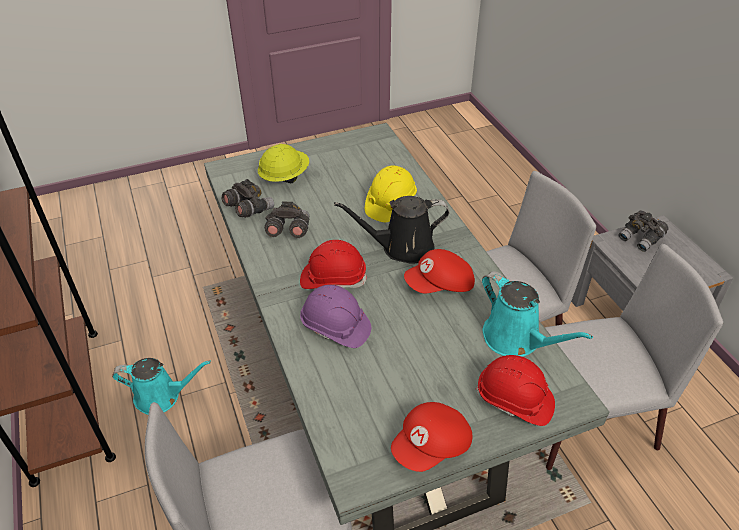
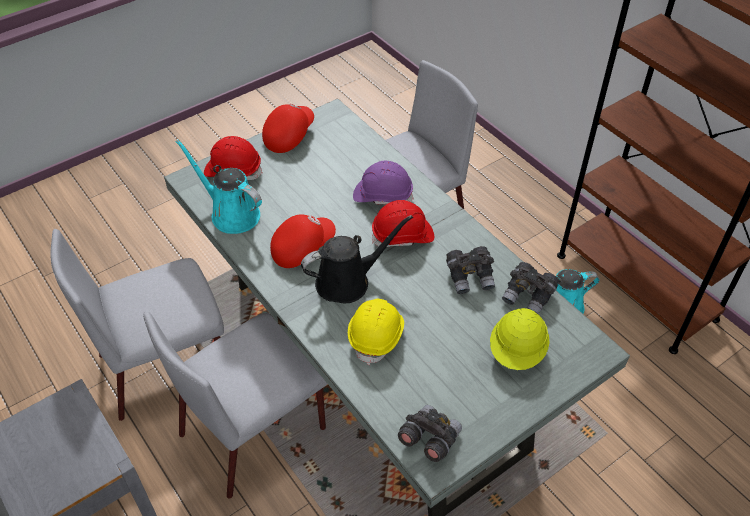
camera: 165 degrees right, 5 degrees up
(641, 238) = (65, 477): grey binoculars -> grey binoculars (429, 439)

